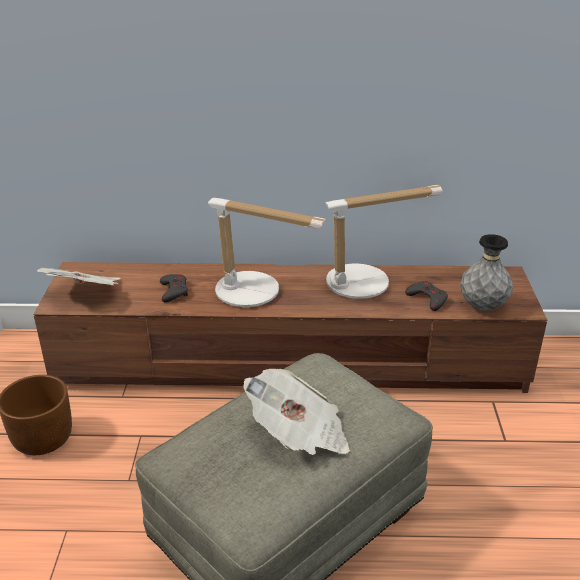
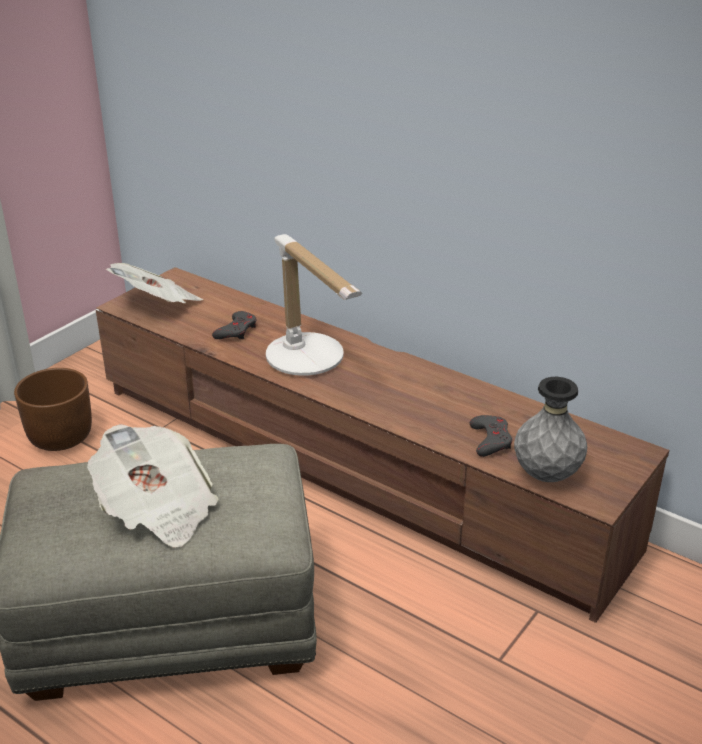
camera: 35 degrees right, 0 degrees up
(365, 282) = (442, 394): table lamp -> none

